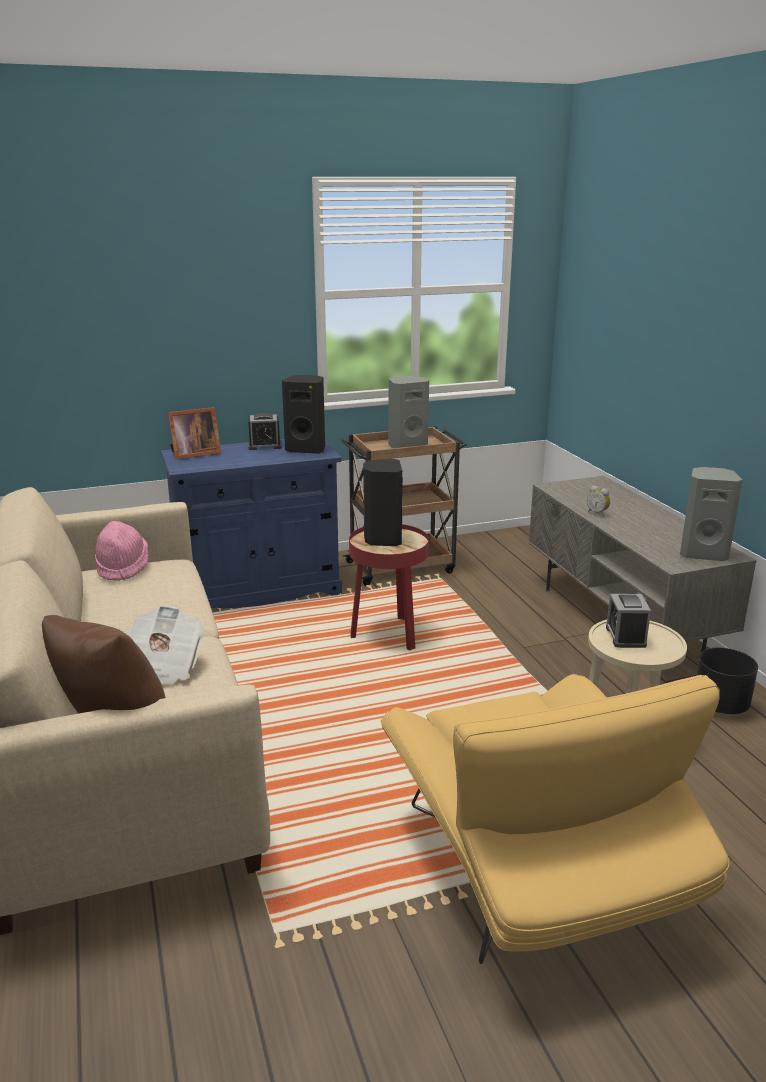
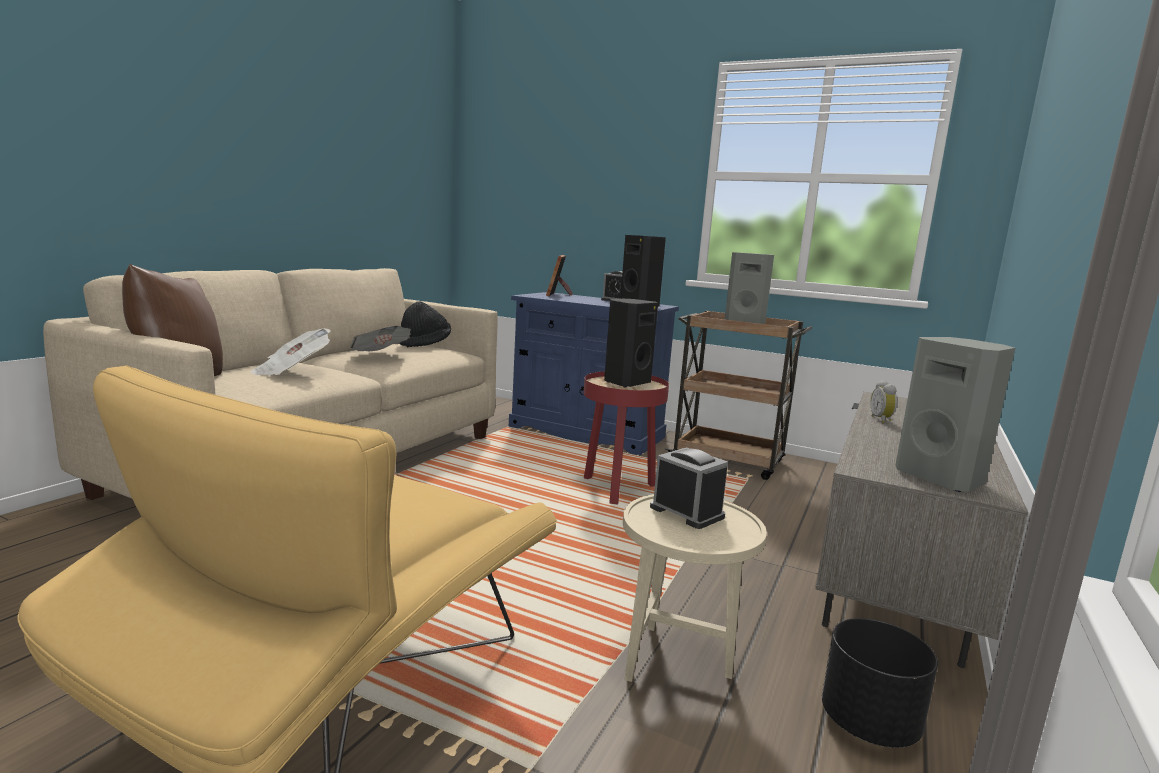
camera: 45 degrees right, 10 degrees down
(123, 567) = (425, 344): pink hat -> black hat
(148, 606) = (380, 356): none -> newspaper
(193, 454) = (558, 295): picture frame -> picture frame turned 75 degrees clockwise
(625, 636) = (686, 512): alarm clock -> alarm clock turned 90 degrees clockwise

